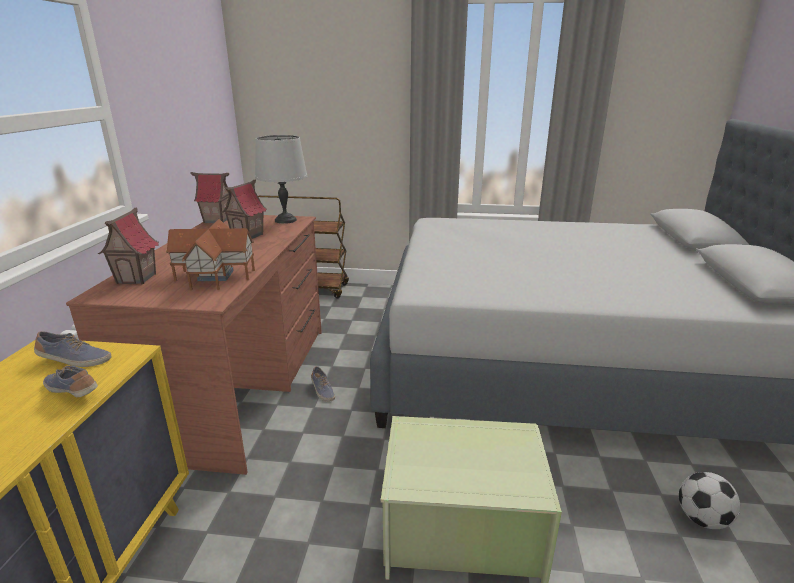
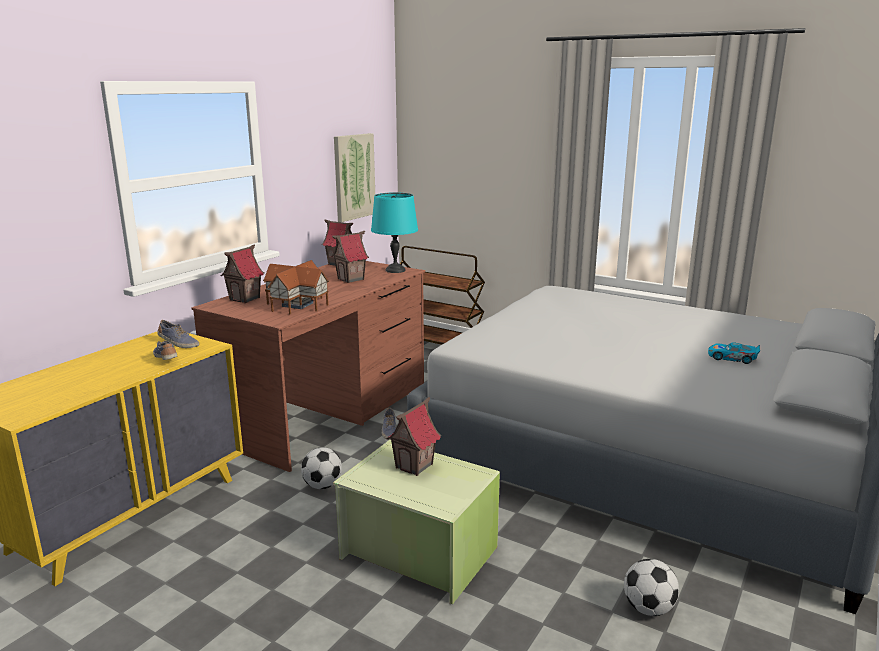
camera: 25 degrees right, 5 degrees down
(202, 124) = (353, 176): none -> picture
(286, 220) = (396, 270): grey table lamp -> turquoise table lamp
(297, 480) = (322, 485): none -> football
(450, 444) = (414, 466): none -> toy house
(650, 262) = (732, 358): none -> toy car

